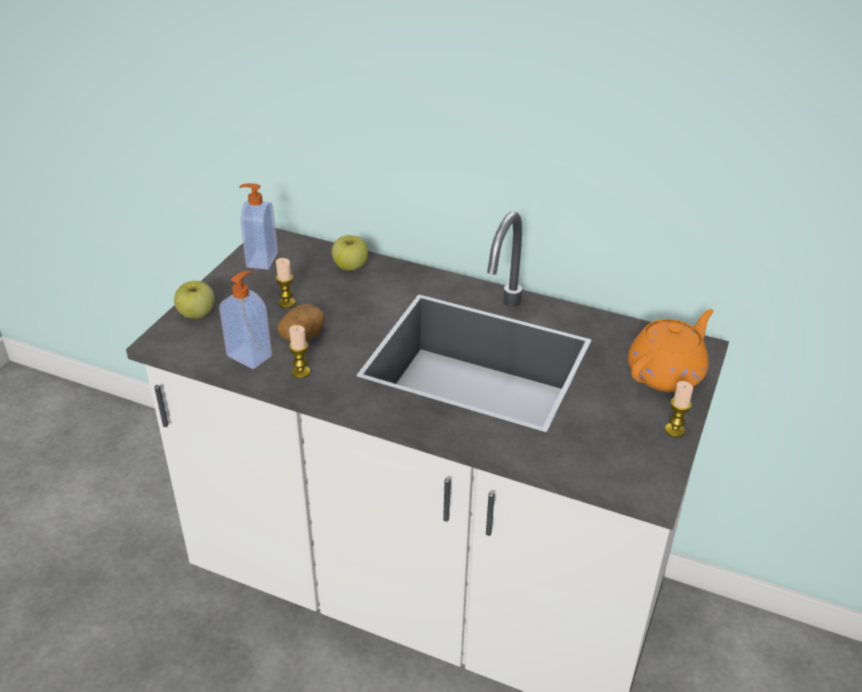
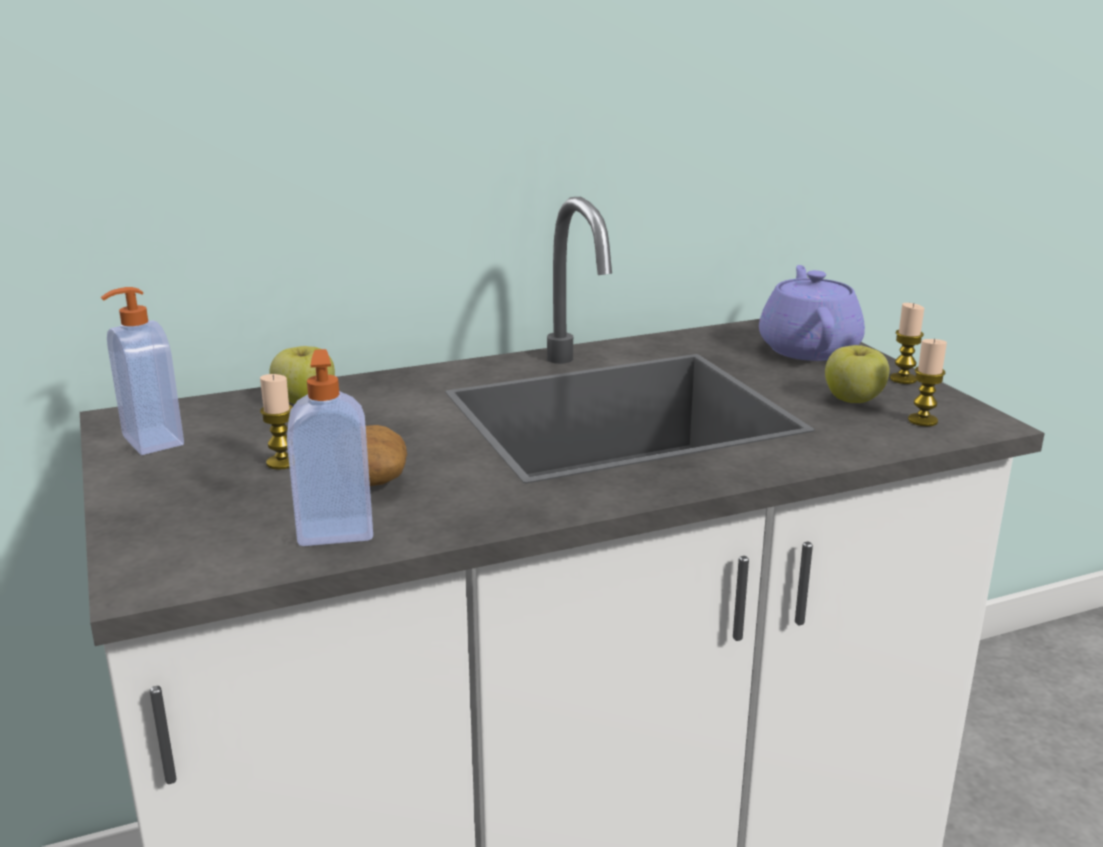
camera: 45 degrees left, 15 degrees down
(197, 314) = (153, 530): apple -> apple (854, 400)
(301, 372) = (446, 511): candle -> candle (922, 420)
(666, 373) = (808, 348): orange teapot -> purple teapot

